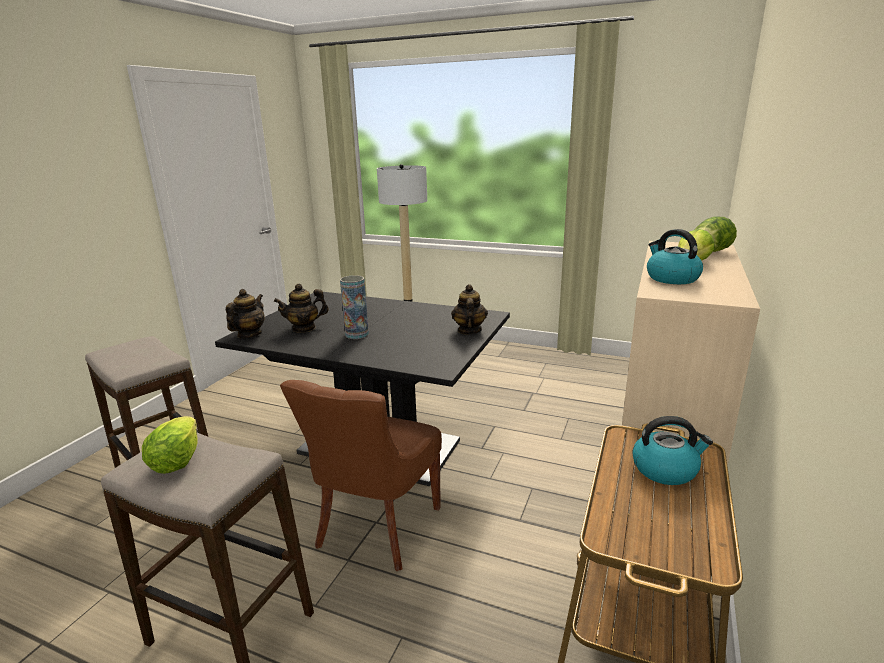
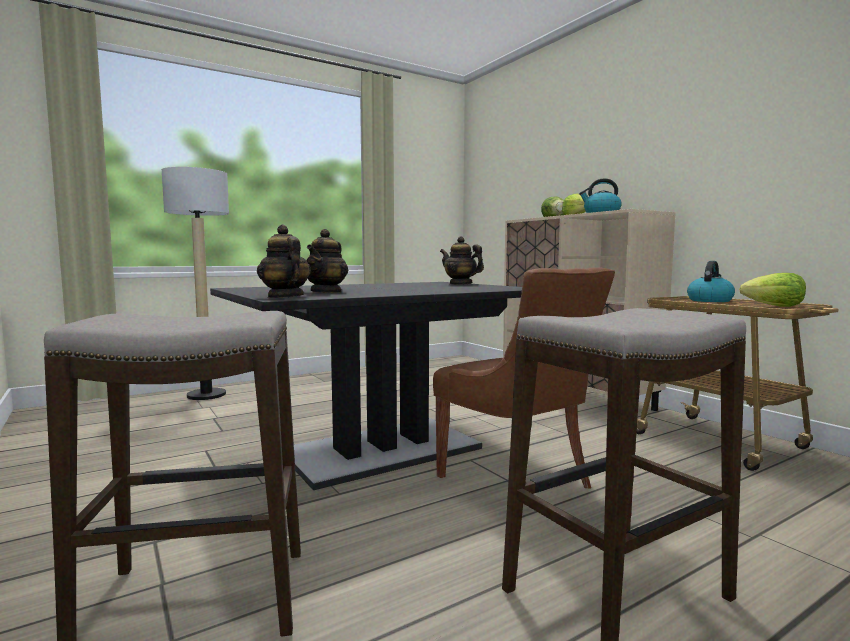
camera: 55 degrees left, 15 degrees down
(176, 461) = (617, 318): lettuce -> lettuce (774, 306)
(357, 334) = (394, 289): vase -> none

